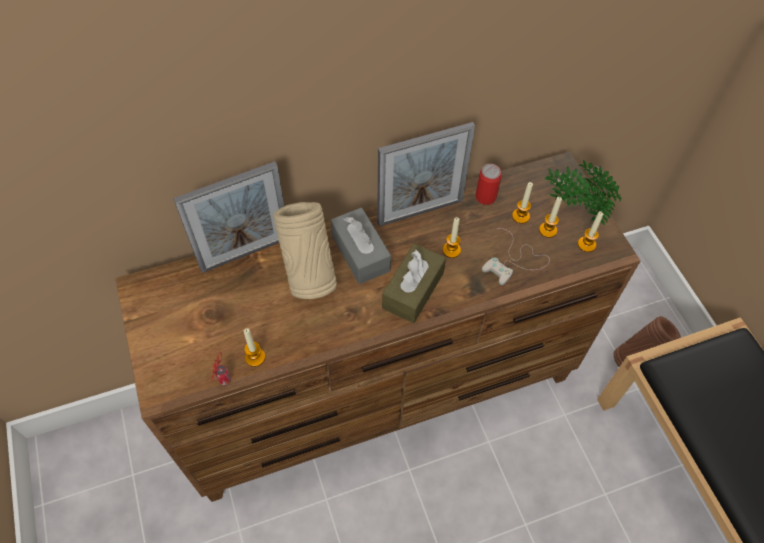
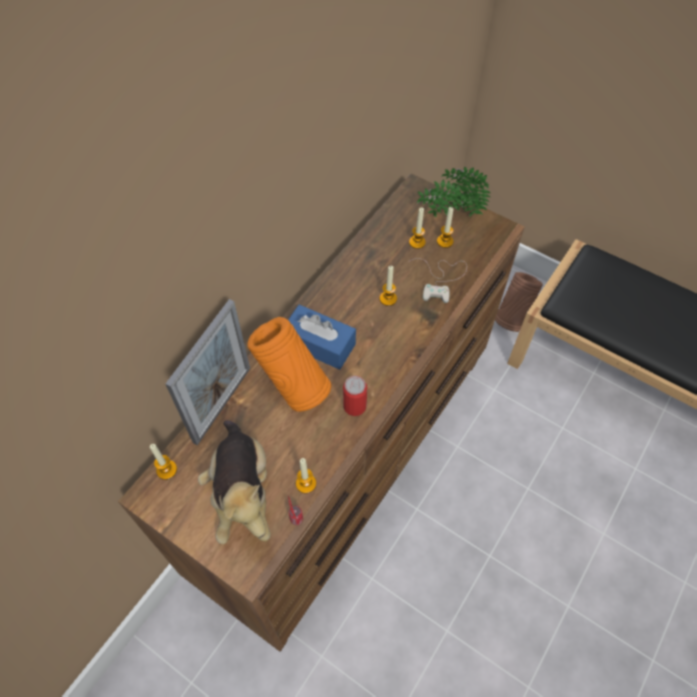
camera: 35 degrees left, 0 degrees up
(203, 332) = (242, 493): none -> plush toy
(309, 275) = (293, 388): beige vase -> orange vase
(360, 253) = (319, 344): grey tissue box -> blue tissue box
(413, 290) = (385, 348): brown tissue box -> none
(420, 212) = (339, 283): picture frame -> none
(485, 197) = (379, 242): can -> can (354, 406)
(586, 244) = (480, 236): candle -> candle (166, 470)

